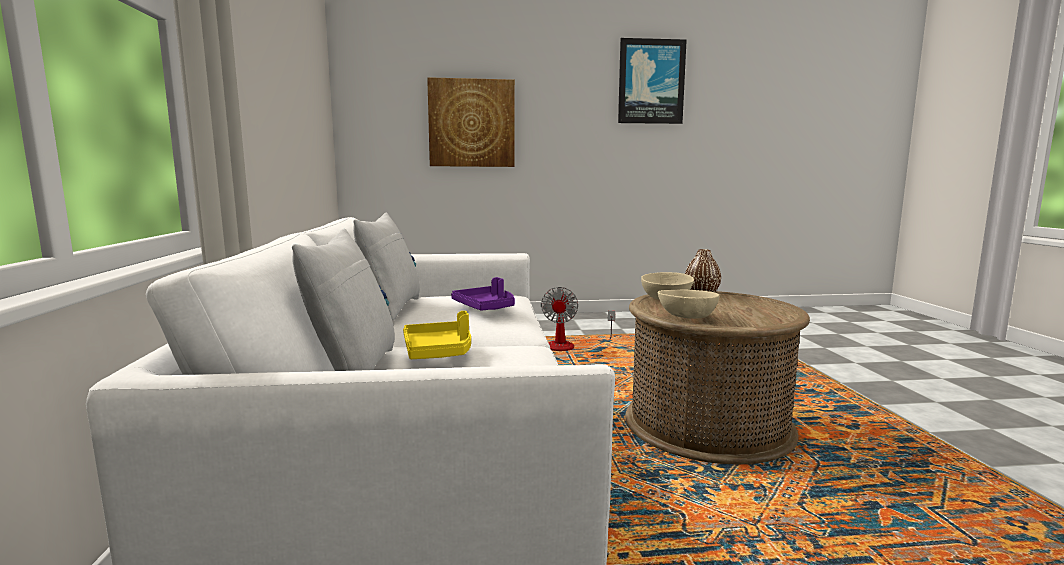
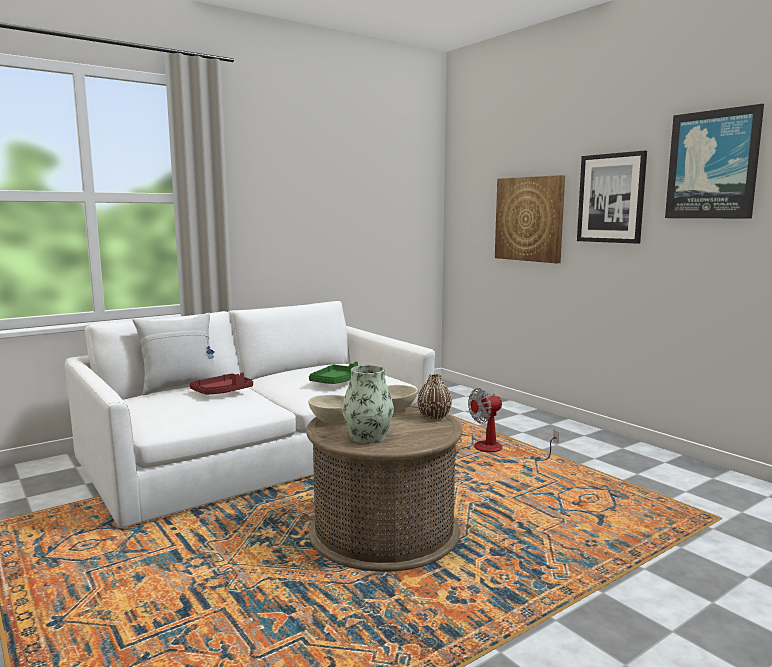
camera: 60 degrees right, 0 degrees up
(391, 309) = (304, 368): grey pillow -> none
(439, 351) = (222, 392): yellow tray -> red tray
(486, 307) = (336, 381): purple tray -> green tray
(565, 105) = (611, 198): none -> picture
(751, 315) = (368, 437): none -> vase

